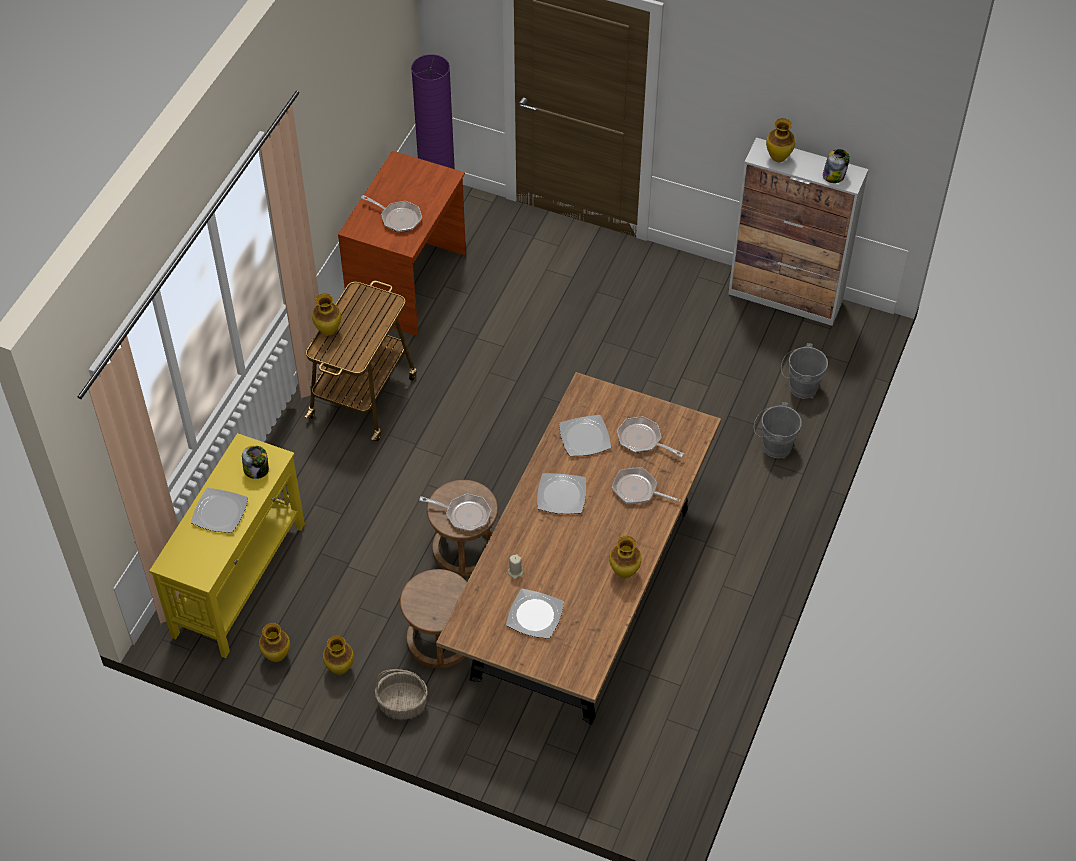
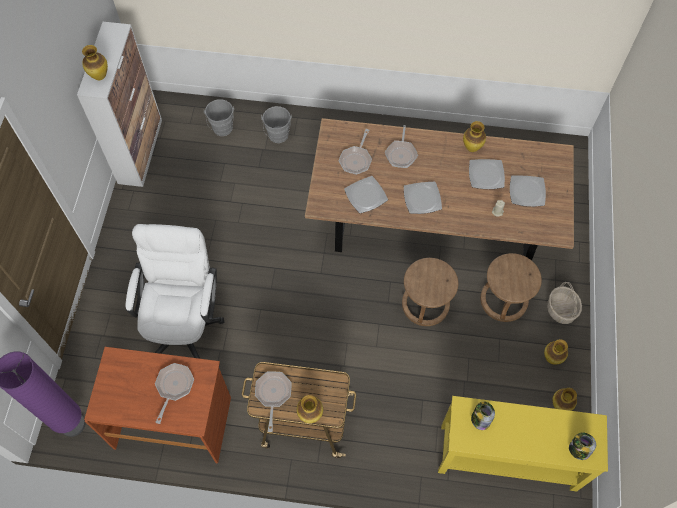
camera: 105 degrees left, 10 degrees up
(220, 512) = (531, 434): plate -> plate (486, 175)
(464, 514) = (436, 278): frying pan -> frying pan (273, 394)
(525, 309) = (185, 322): none -> white office chair
(834, 175) = (113, 40): jar -> jar (578, 449)

